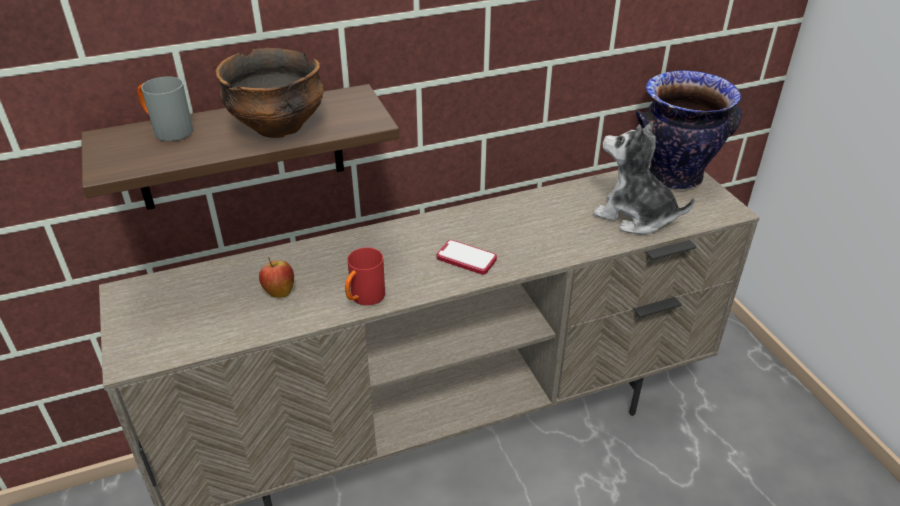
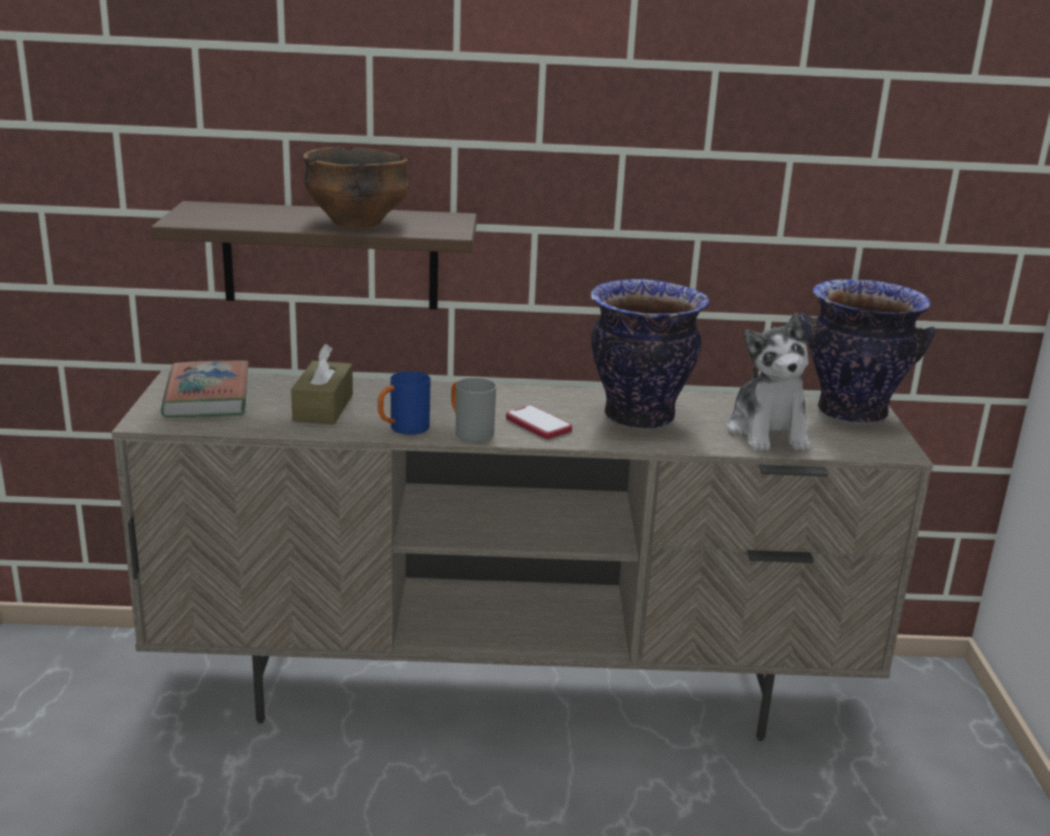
camera: 20 degrees right, 15 degrees down
(166, 309) = (207, 397): none -> book
(167, 131) = (255, 210): grey mug -> grey mug (469, 432)
(279, 291) = (323, 407): apple -> brown tissue box
(364, 299) = (403, 429): red mug -> blue mug
(533, 227) = (637, 417): none -> vase
(634, 216) = (768, 432): plush toy -> plush toy turned 150 degrees counterclockwise

